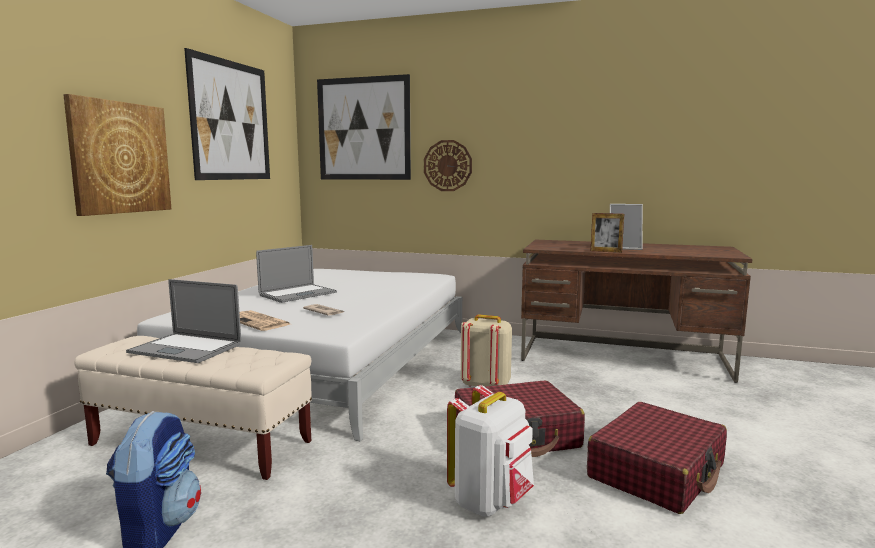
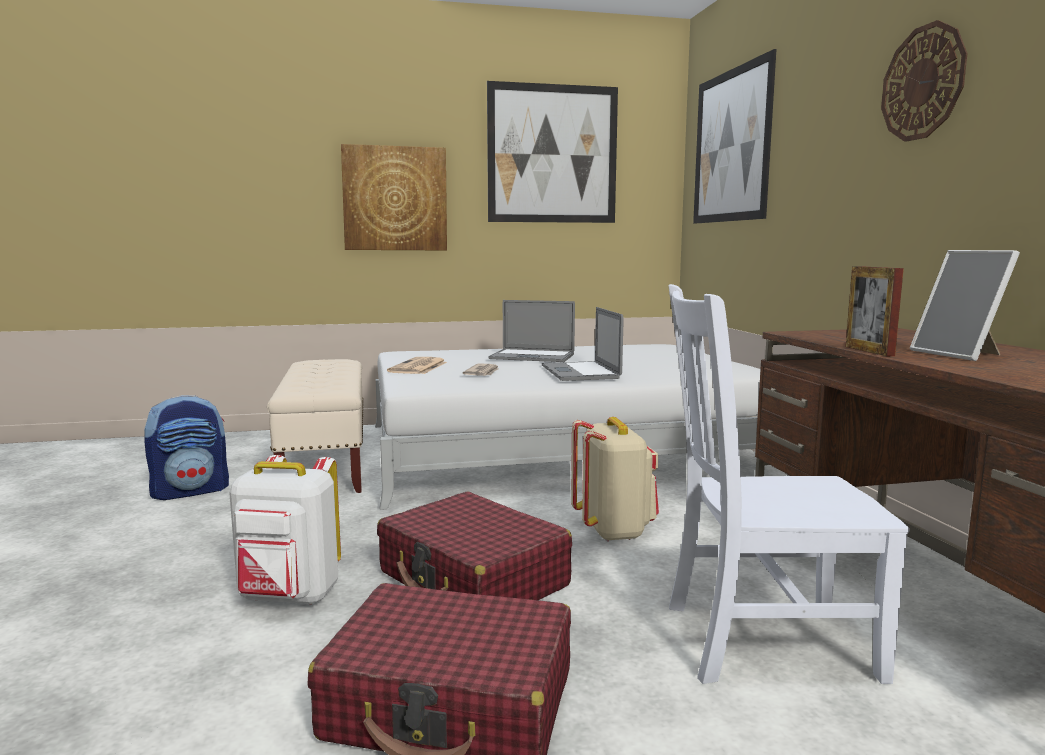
camera: 60 degrees right, 0 degrees up
(185, 348) = (326, 371): laptop -> laptop (580, 372)
(447, 165) = (804, 192): wall clock -> wall clock (923, 83)
(628, 393) = (761, 640): none -> white chair

